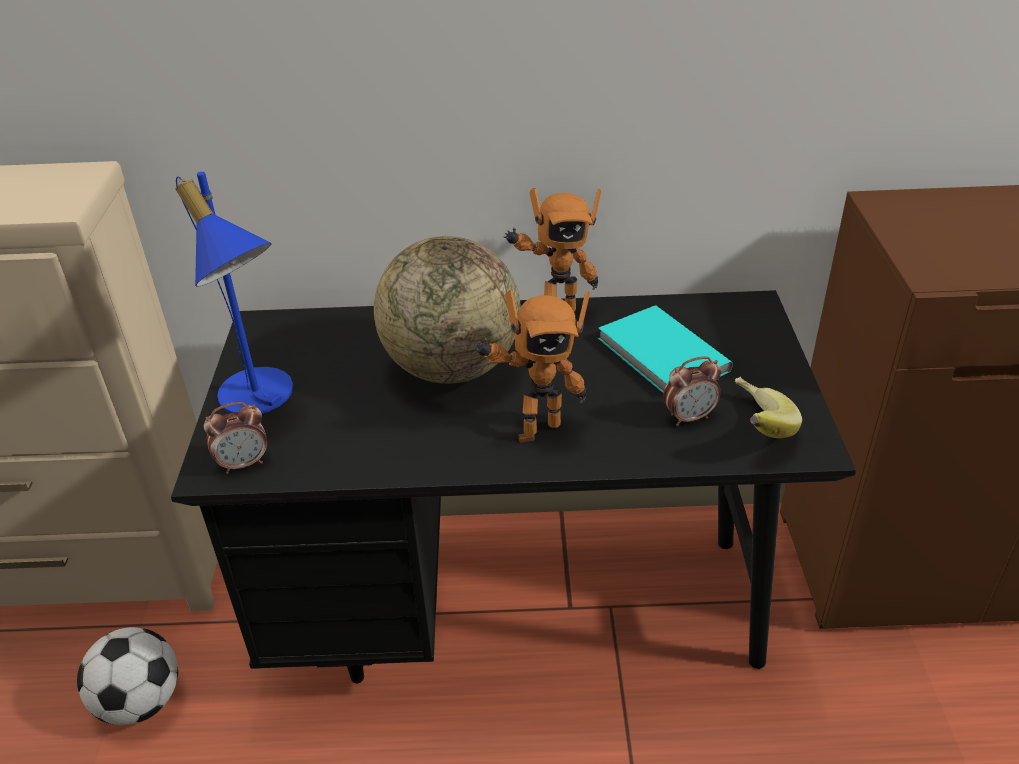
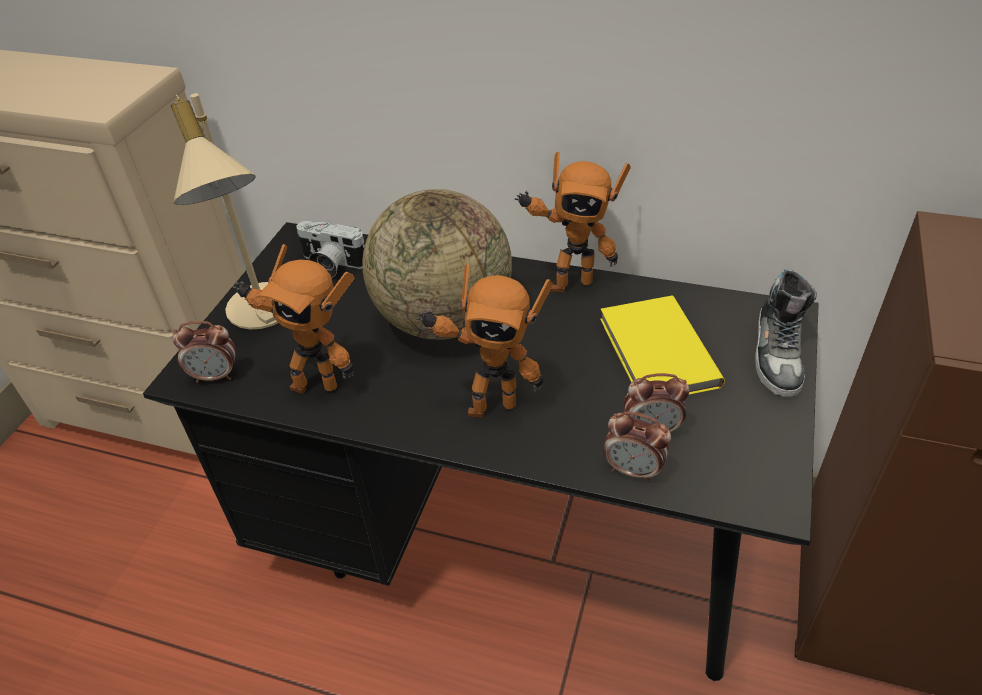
camera: 20 degrees right, 5 degrees up
(141, 702) = (166, 541): football -> none
(260, 400) = (261, 315): blue table lamp -> beige table lamp
(308, 341) = (330, 265): none -> camera
(354, 447) = (315, 383): none -> toy robot
(661, 356) = (655, 353): turquoise book -> yellow book
(689, 451) = (633, 470): none -> alarm clock
(753, 428) = (716, 460): banana -> none
(763, 336) = (778, 354): none -> shoe

